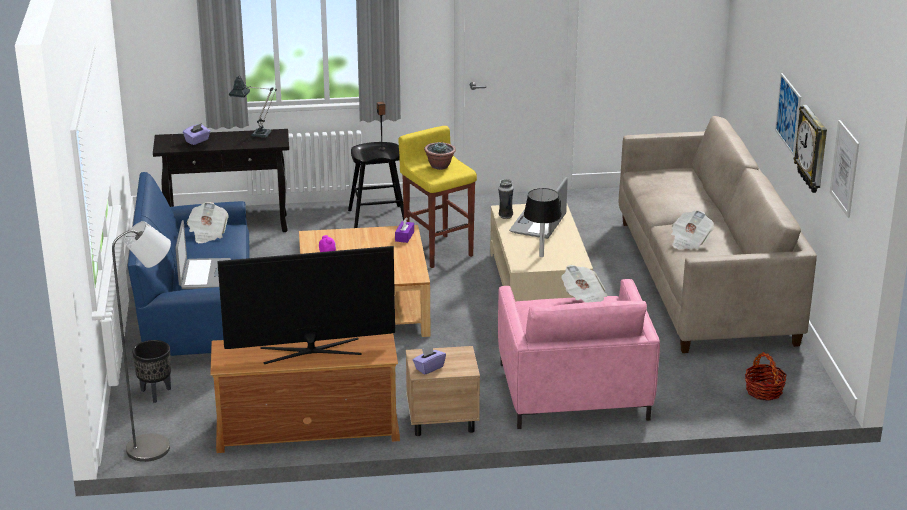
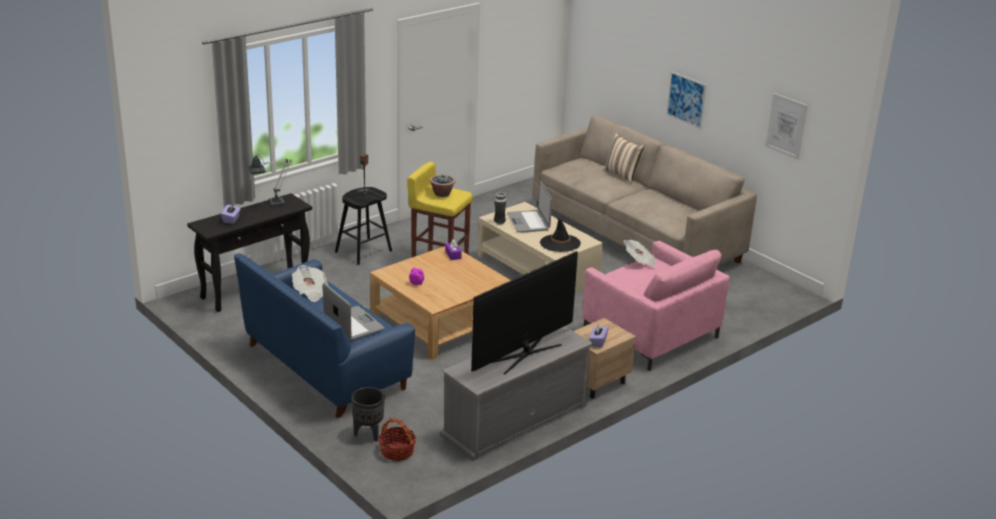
camera: 35 degrees left, 0 degrees up
(157, 447) = (423, 473): grey floor lamp -> none
(306, 430) = (514, 421): brown tv stand -> grey tv stand
(541, 256) = (560, 243): black table lamp -> black hat
(689, 241) = (652, 206): newspaper -> none
(707, 197) = (622, 175): none -> beige pillow
(764, 391) = (756, 297): basket -> basket (397, 451)
(813, 149) = (732, 120): wall clock -> none

